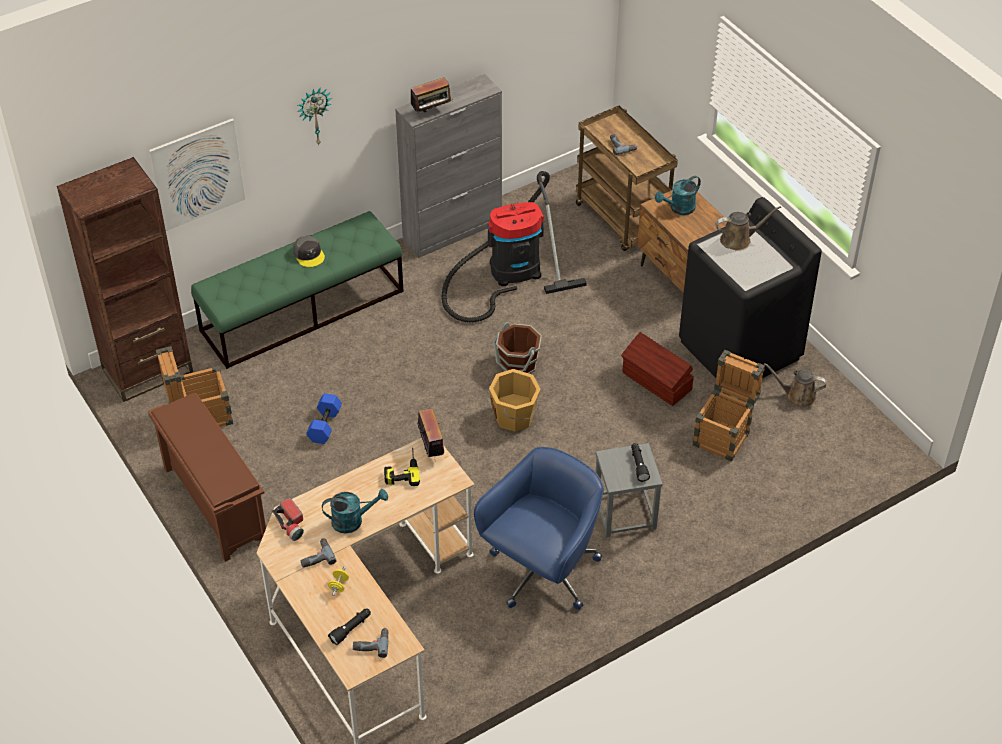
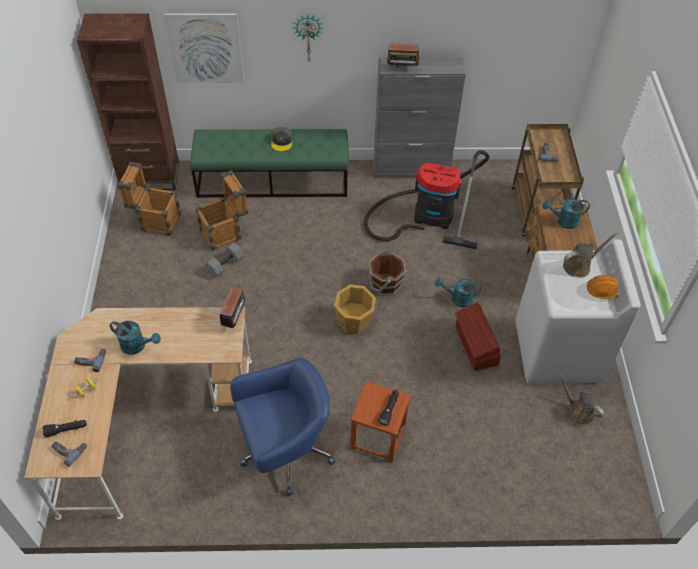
camera: 30 degrees right, 5 degrees up
(213, 503) = (116, 284): brown shoe rack -> none
(291, 524) = (96, 326): flashlight -> none
(324, 425) = (225, 264): blue dumbbell -> grey dumbbell
(401, 469) = (201, 324): power drill -> none
(605, 344) = (458, 299): none -> turquoise watering can
(624, 513) = (377, 437): grey stool -> brown stool
(724, 434) = (498, 413): crate -> crate (225, 232)
(738, 240) = (579, 266): brown watering can -> brown watering can turned 45 degrees counterclockwise
(740, 350) = (557, 352): black washing machine -> white washing machine
(775, 253) = (603, 290): none -> orange hard hat

